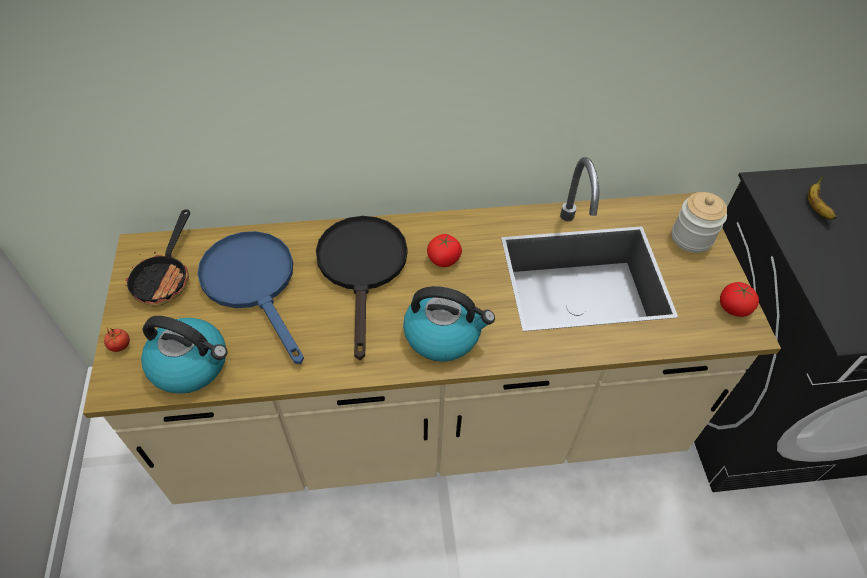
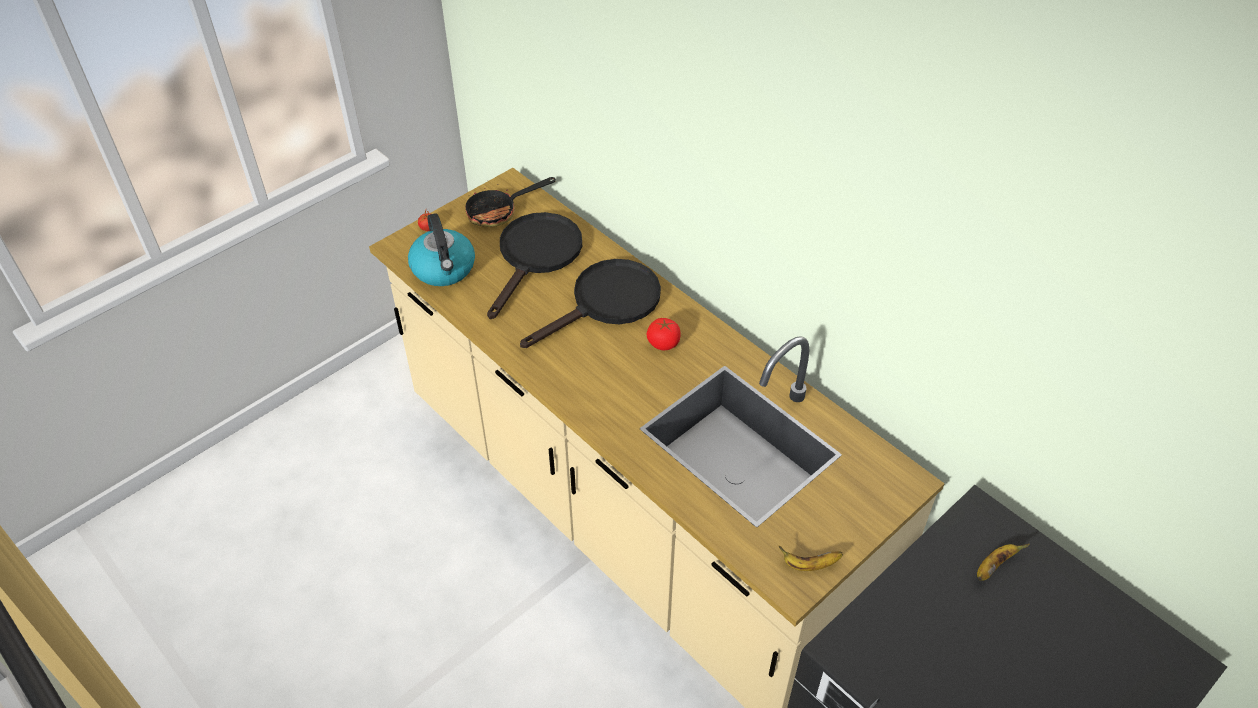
camera: 55 degrees right, 5 degrees down
(254, 284) = (536, 256): blue frying pan -> black frying pan
(444, 334) = (590, 383): kettle -> none
(691, 238) = (867, 498): jar -> none
(733, 308) = (809, 565): tomato -> banana

